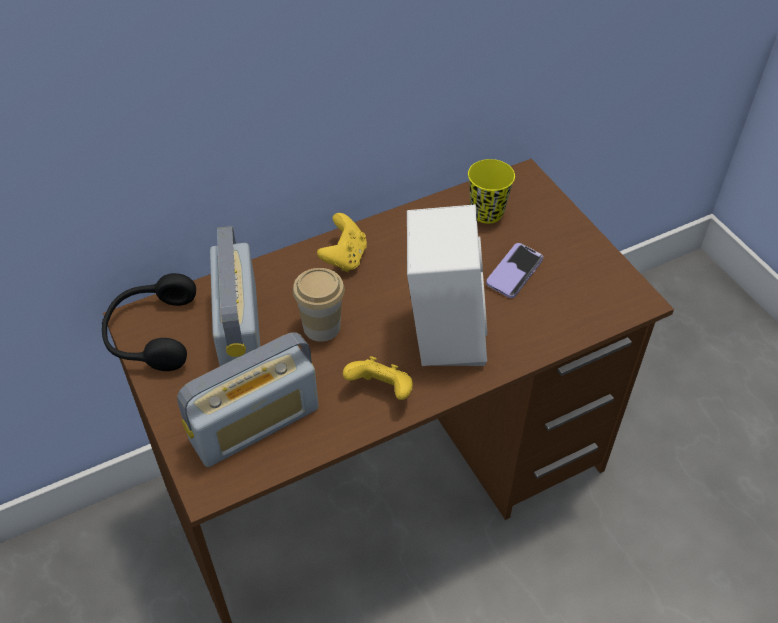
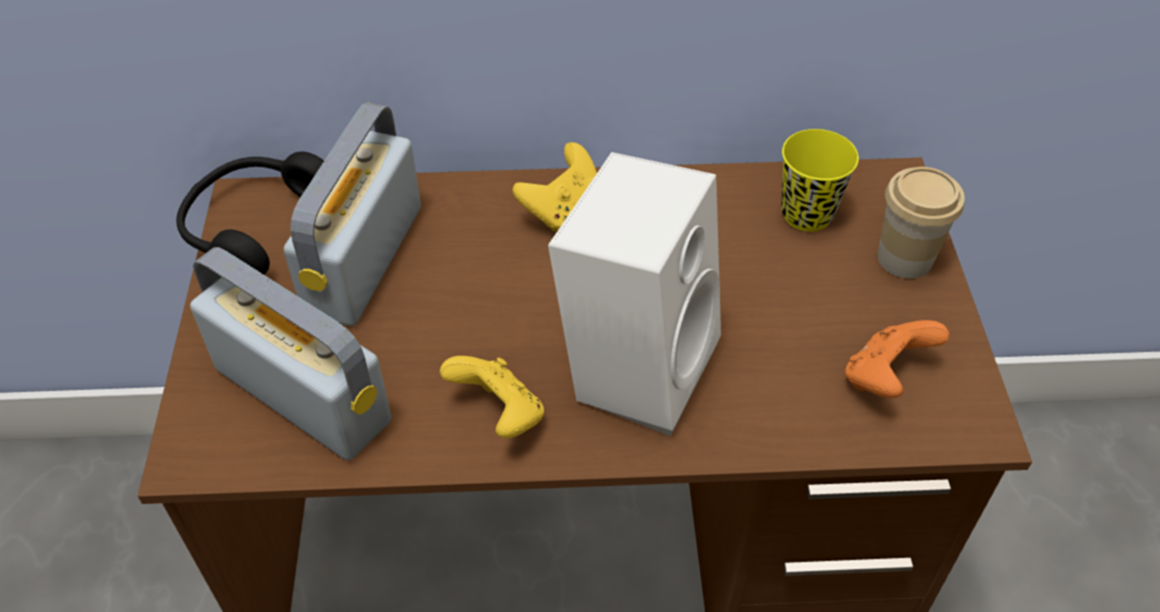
camera: 25 degrees right, 0 degrees up
(255, 424) = (302, 395): radio -> radio turned 135 degrees counterclockwise
(321, 327) = (473, 294): cup -> cup (904, 258)
(514, 272) = (799, 313): phone -> none
(579, 291) = (885, 378): none -> orange game controller

